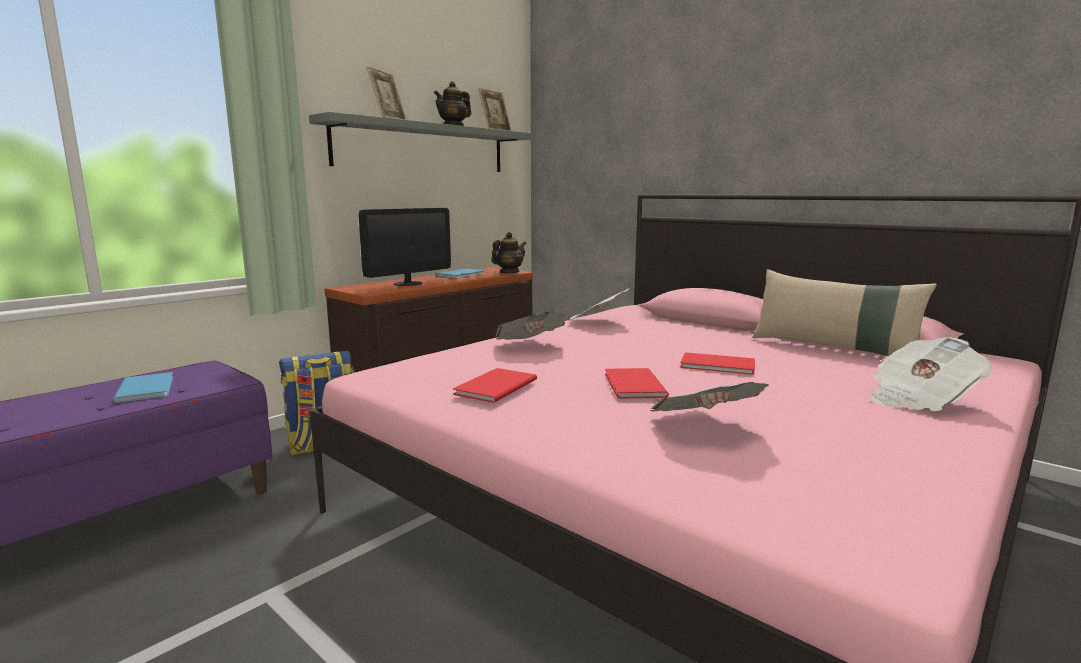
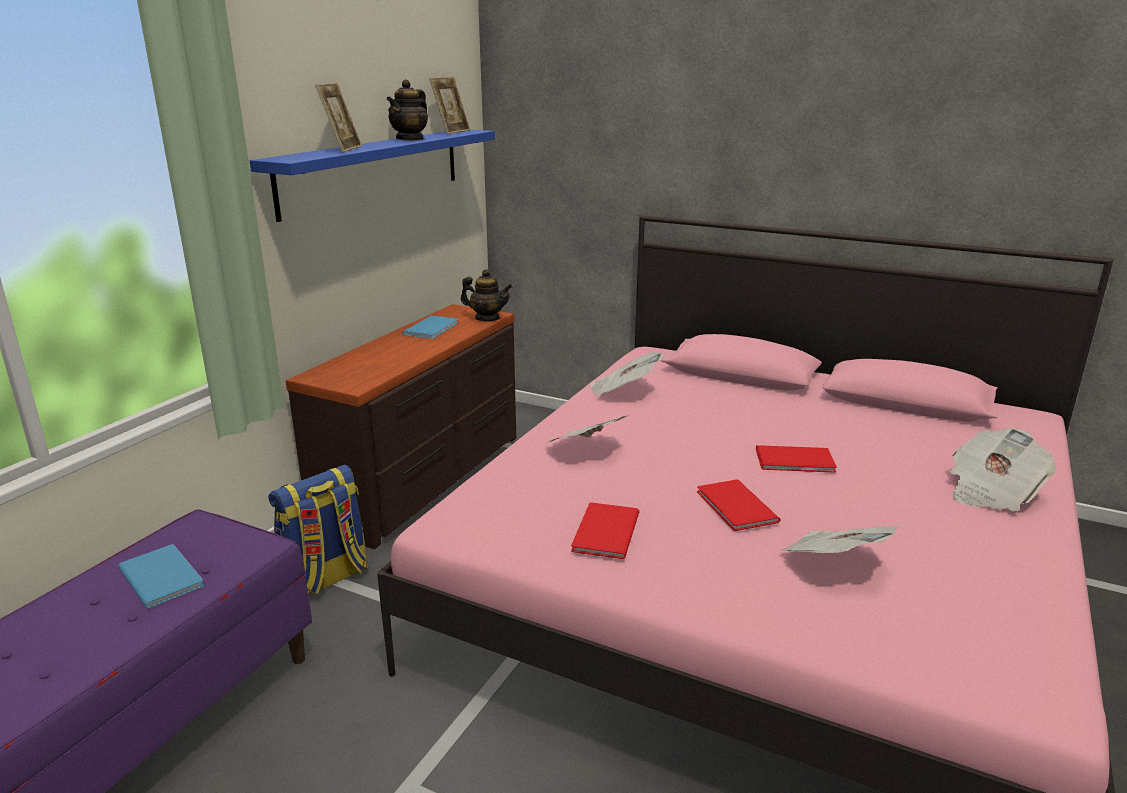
camera: 15 degrees left, 10 degrees up
(408, 283) = (385, 359): monitor -> none
(424, 148) = (374, 170): grey shelf -> blue shelf
(509, 273) = (487, 318): teapot -> teapot turned 75 degrees clockwise
(833, 348) = (884, 416): beige pillow -> none

